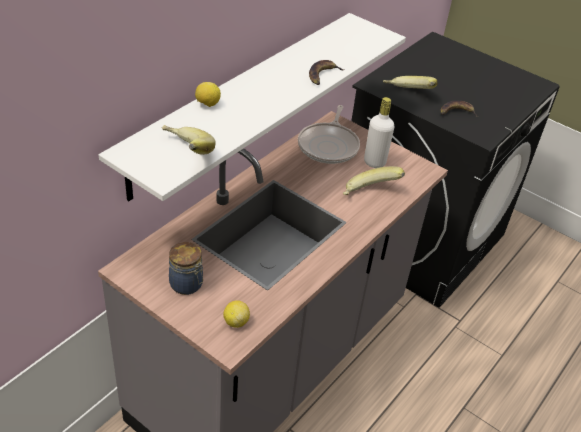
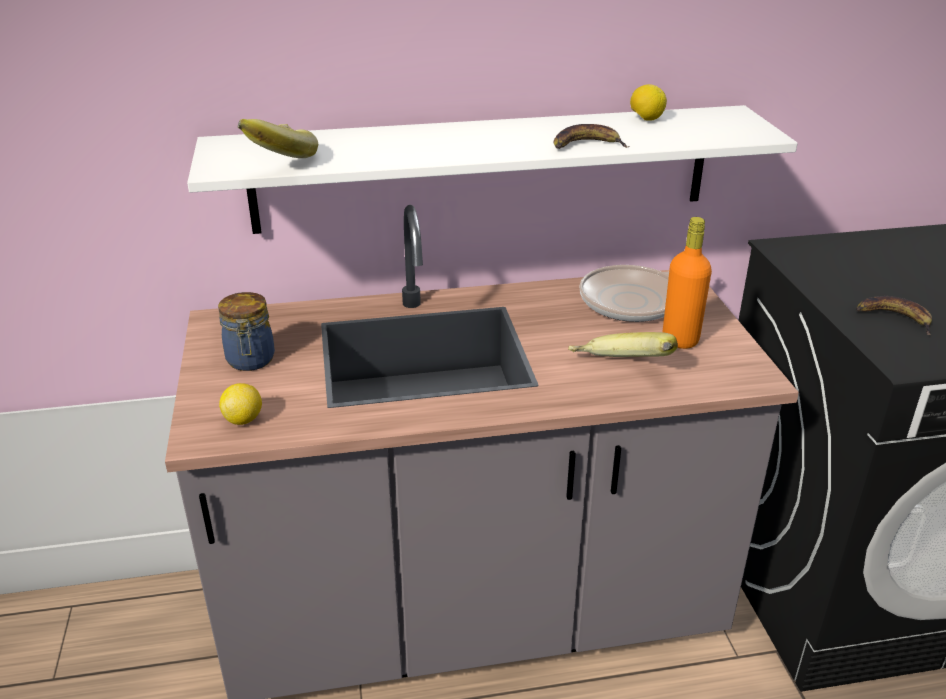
camera: 45 degrees right, 10 degrees down
(207, 104) = (385, 132): lemon -> lemon (646, 119)
(374, 162) = (680, 340): white bottle -> orange bottle
(407, 94) = (828, 273): banana -> none

